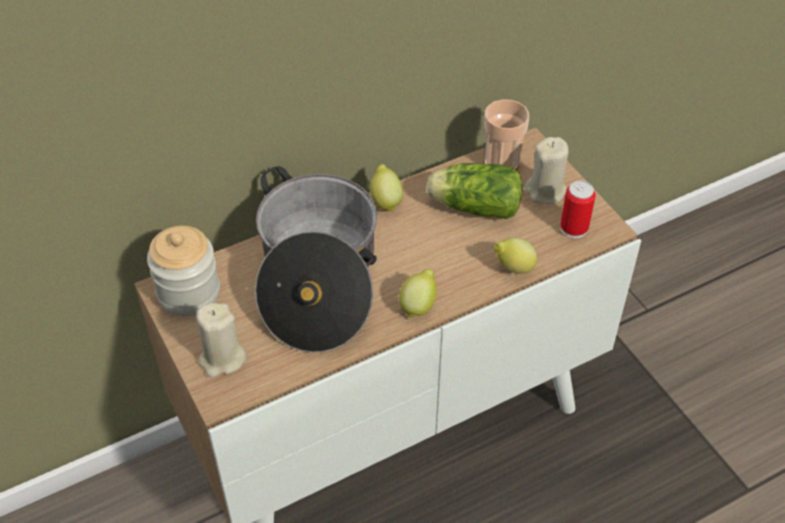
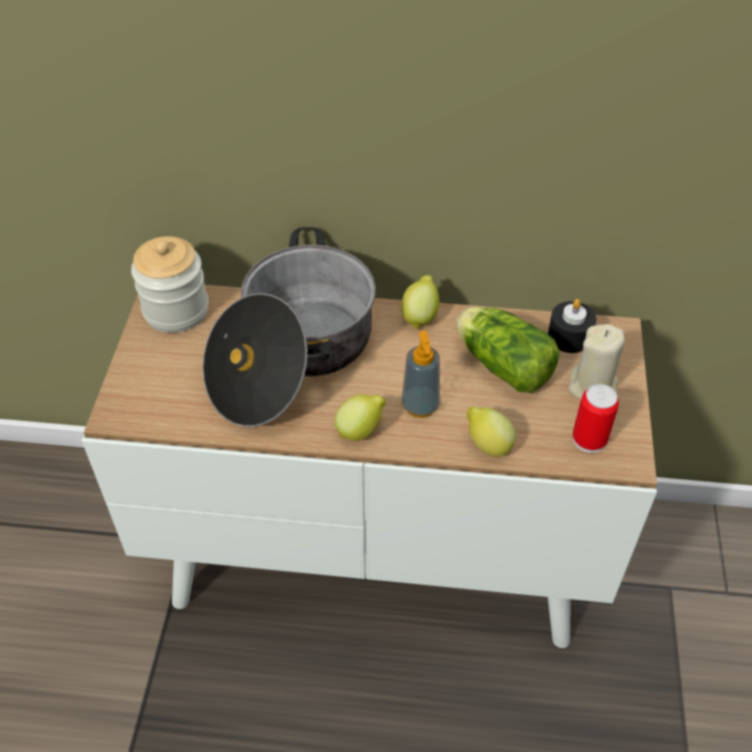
camera: 35 degrees right, 0 degrees up
(222, 358) = (149, 382): beige candle -> none
(444, 265) = (420, 406): none -> soap dispenser
(501, 163) = (569, 336): cup -> black candle

